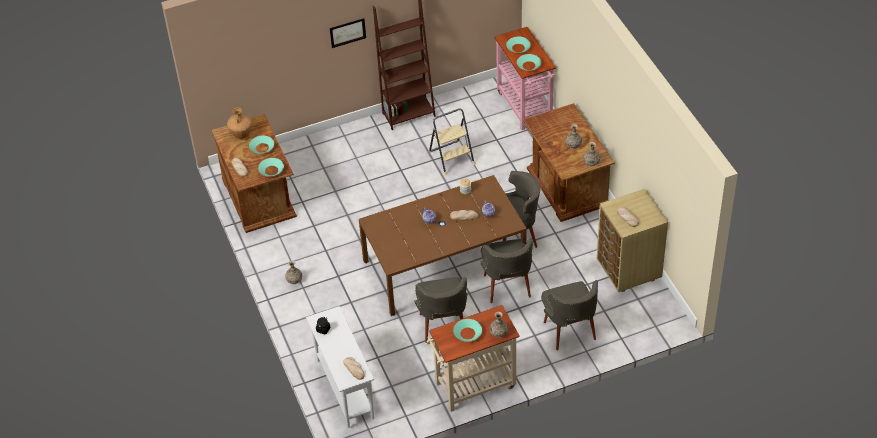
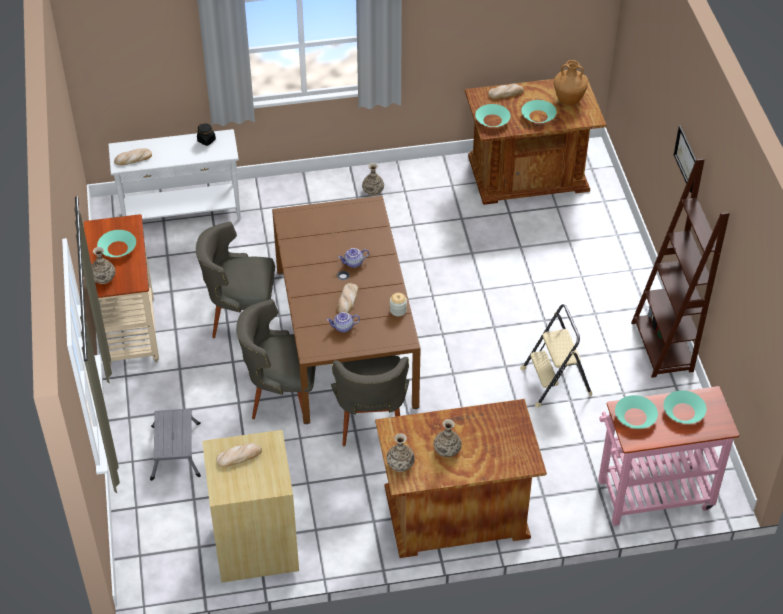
camera: 100 degrees right, 0 degrees up
(569, 330) = (175, 450): grey chair -> grey step ladder

